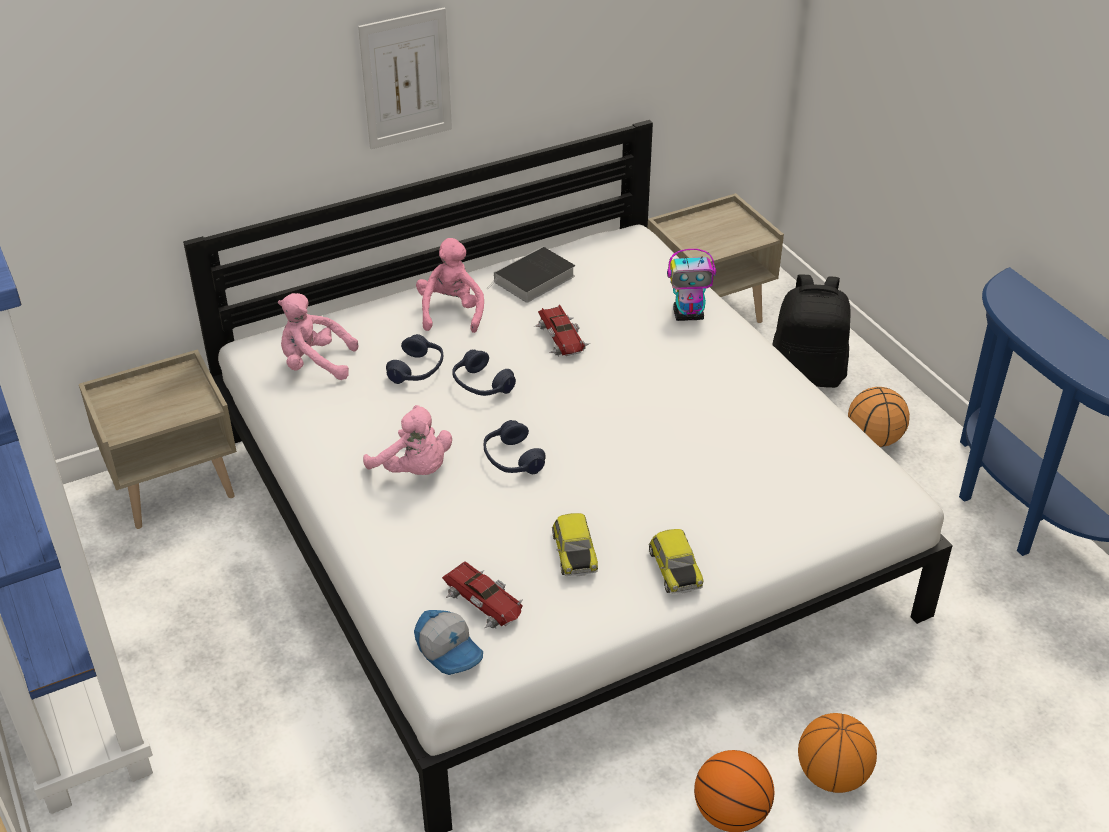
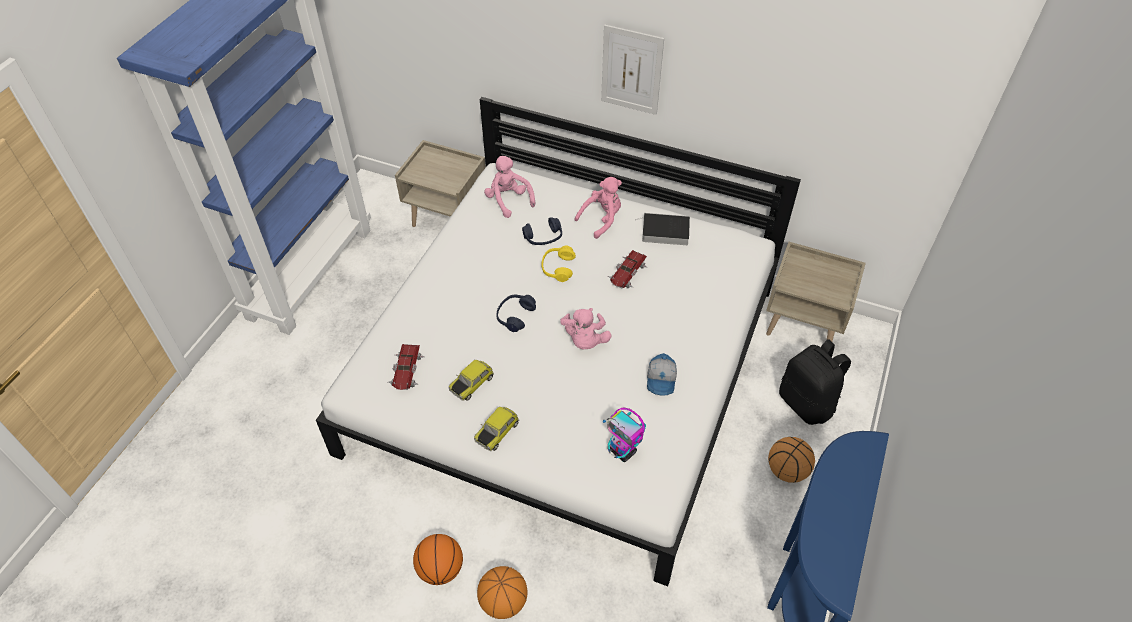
camera: 50 degrees right, 10 degrees up
(414, 470) = (471, 286): pink plush toy -> pink plush toy (585, 340)
(450, 650) = (365, 379): cap -> cap (662, 380)
(481, 385) = (558, 268): blue headphones -> yellow headphones
(689, 315) = (710, 312): toy robot -> toy robot (623, 451)

